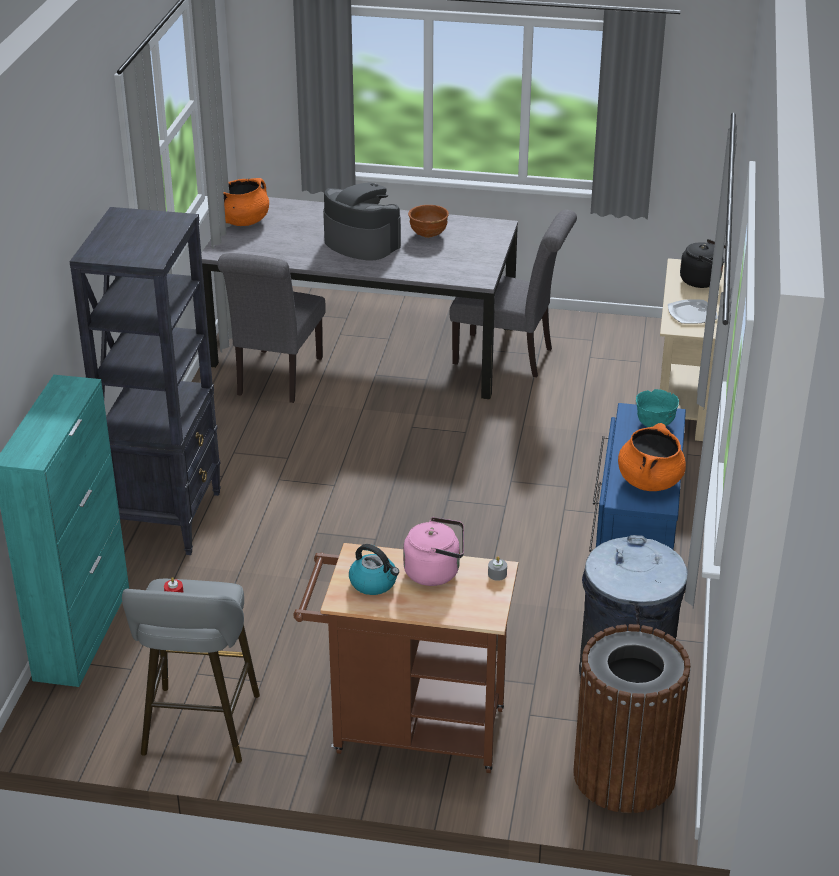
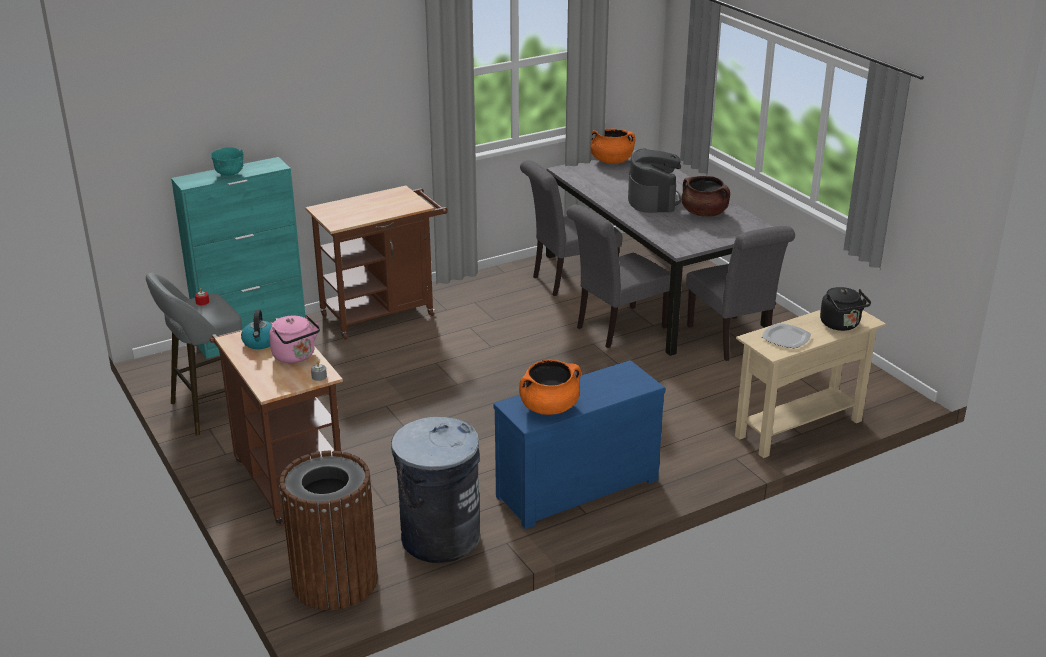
camera: 50 degrees right, 5 degrees down
(168, 518) = (384, 313): black bookcase -> brown cart
(404, 401) = (616, 328): none -> grey chair
(428, 234) = (704, 213): brown bowl -> brown cooking pot
(655, 424) = (624, 383): turquoise bowl -> turquoise bowl (229, 174)

